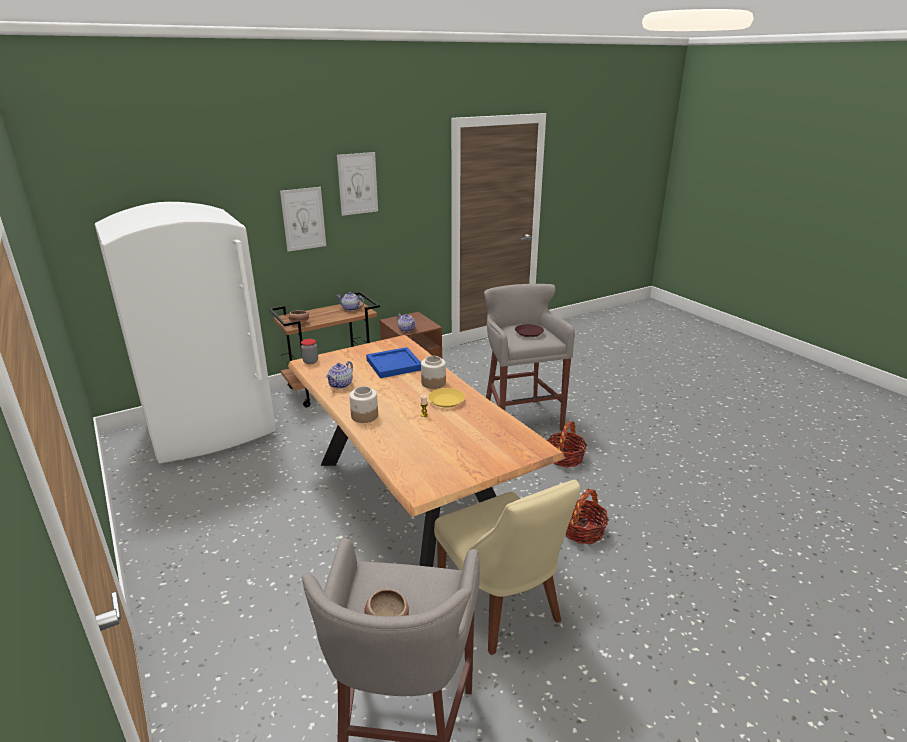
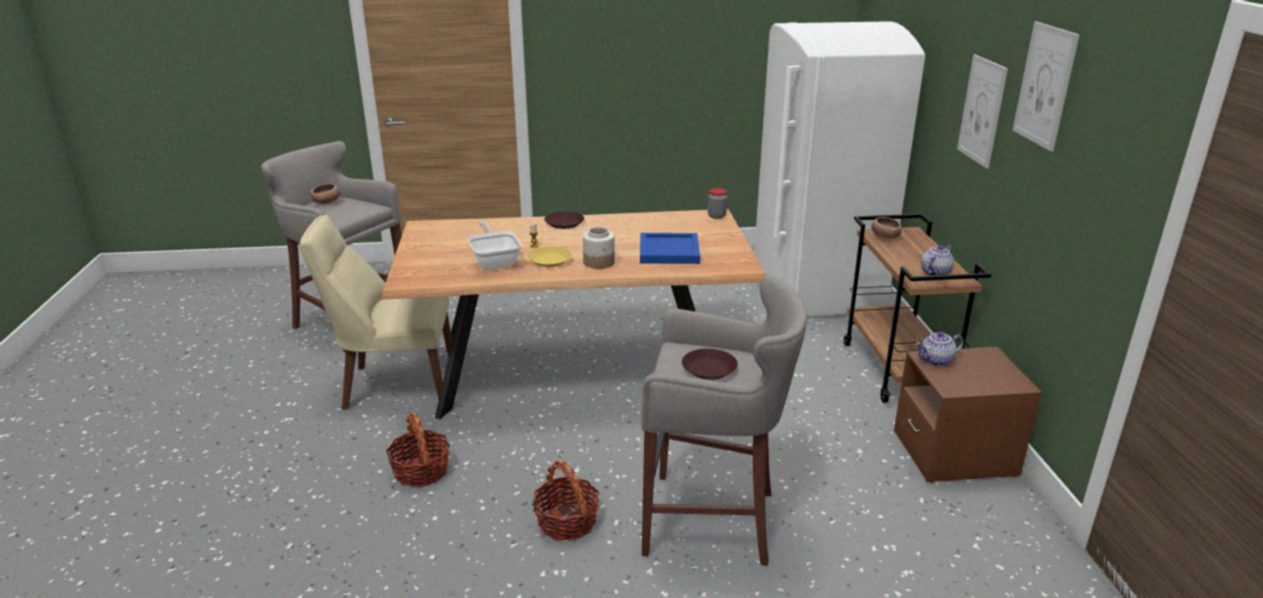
camera: 115 degrees right, 0 degrees up
(341, 385) = (642, 222): teapot -> none
(364, 416) = (564, 223): jar -> brown plate
(468, 421) = (495, 261): none -> frying pan

